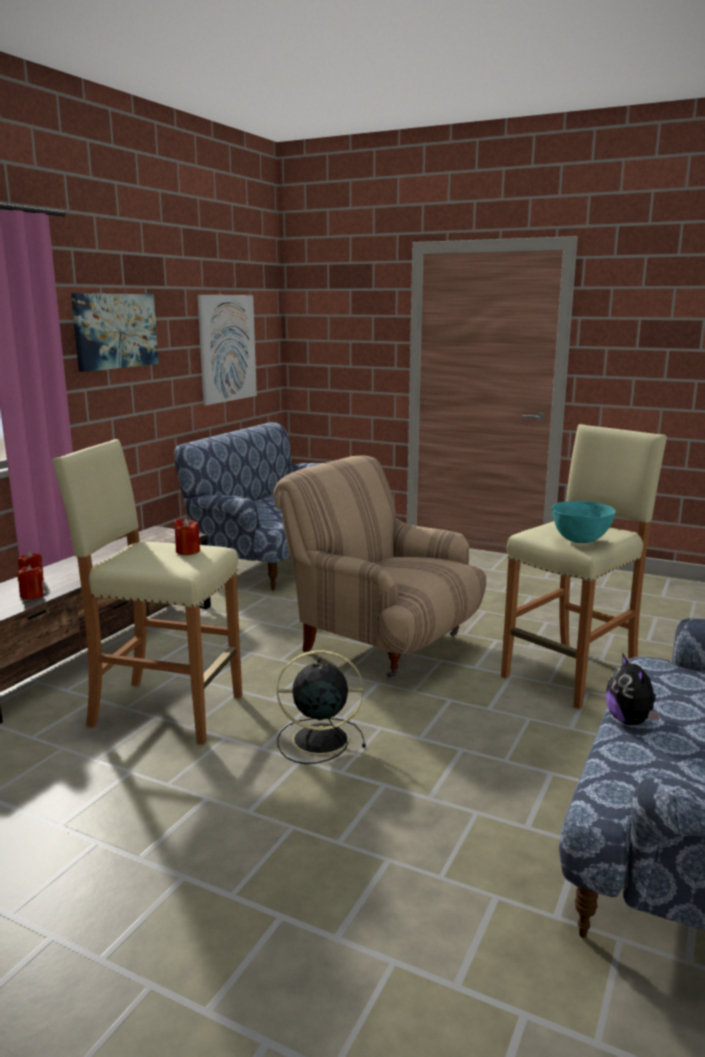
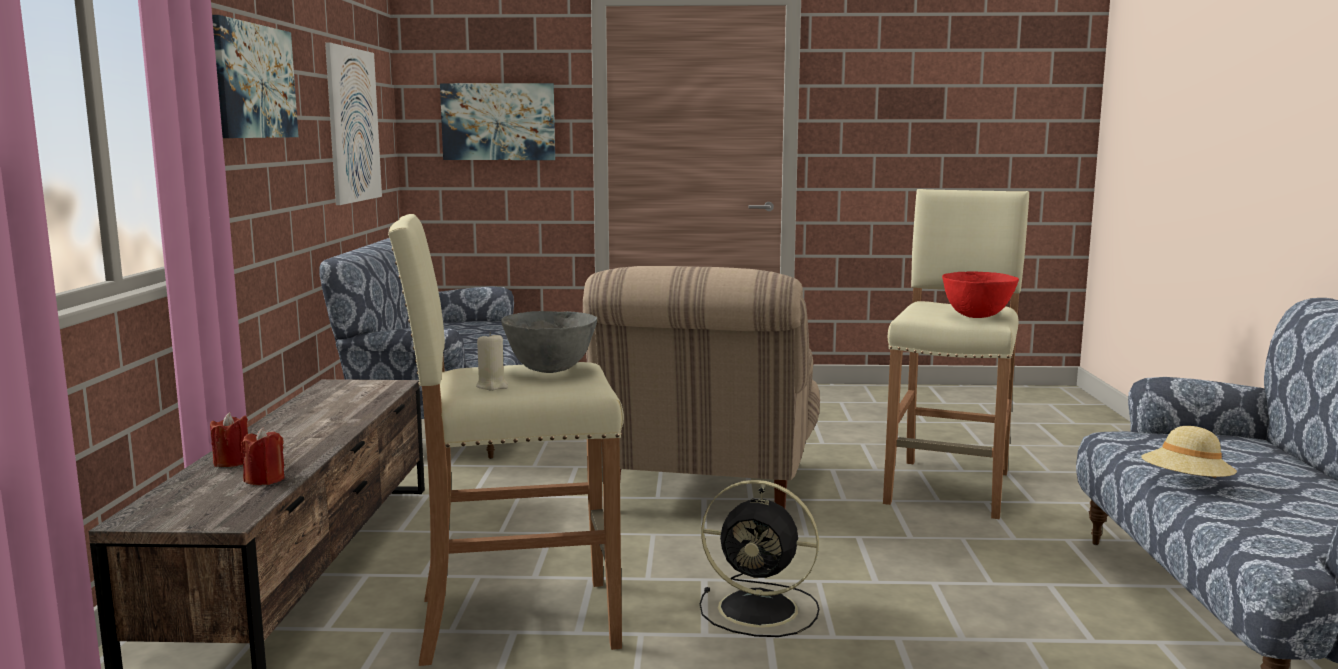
camera: 25 degrees left, 5 degrees down
(133, 560) = (492, 386): none -> beige candle
(188, 551) = (550, 370): red candle -> grey bowl
(318, 739) = (761, 609): black fan -> black fan turned 135 degrees counterclockwise
(346, 342) = (498, 122): none -> picture
(382, 643) = (707, 494): beige armchair -> beige armchair turned 90 degrees counterclockwise
(580, 541) = (976, 316): turquoise bowl -> red bowl
(630, 721) = (1186, 484): plush toy -> beige hat

